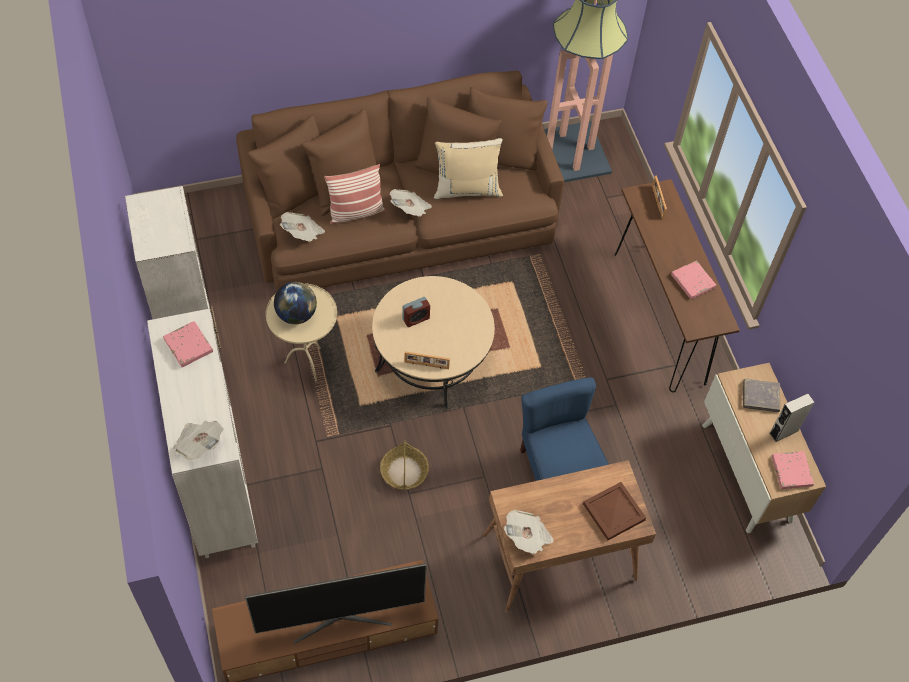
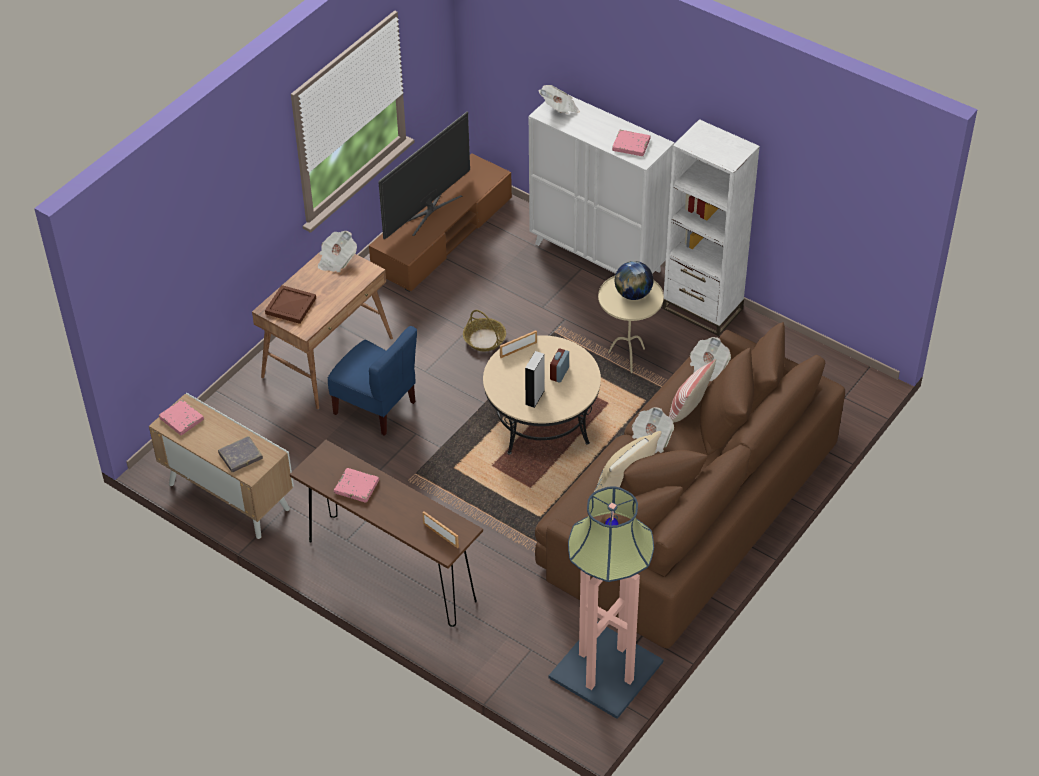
camera: 145 degrees right, 10 degrees down
(783, 432) = (205, 442): grey speaker -> grey speaker (535, 397)

